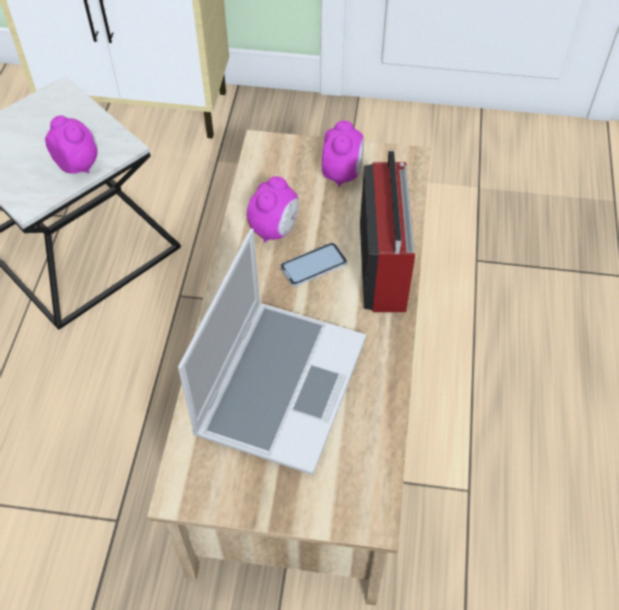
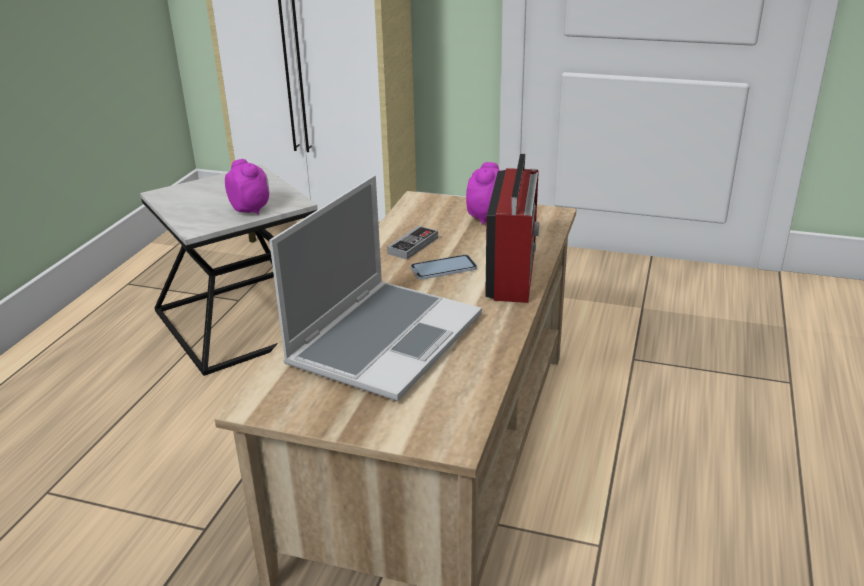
camera: 10 degrees right, 25 degrees down
(274, 229) = (413, 245): alarm clock -> game controller

